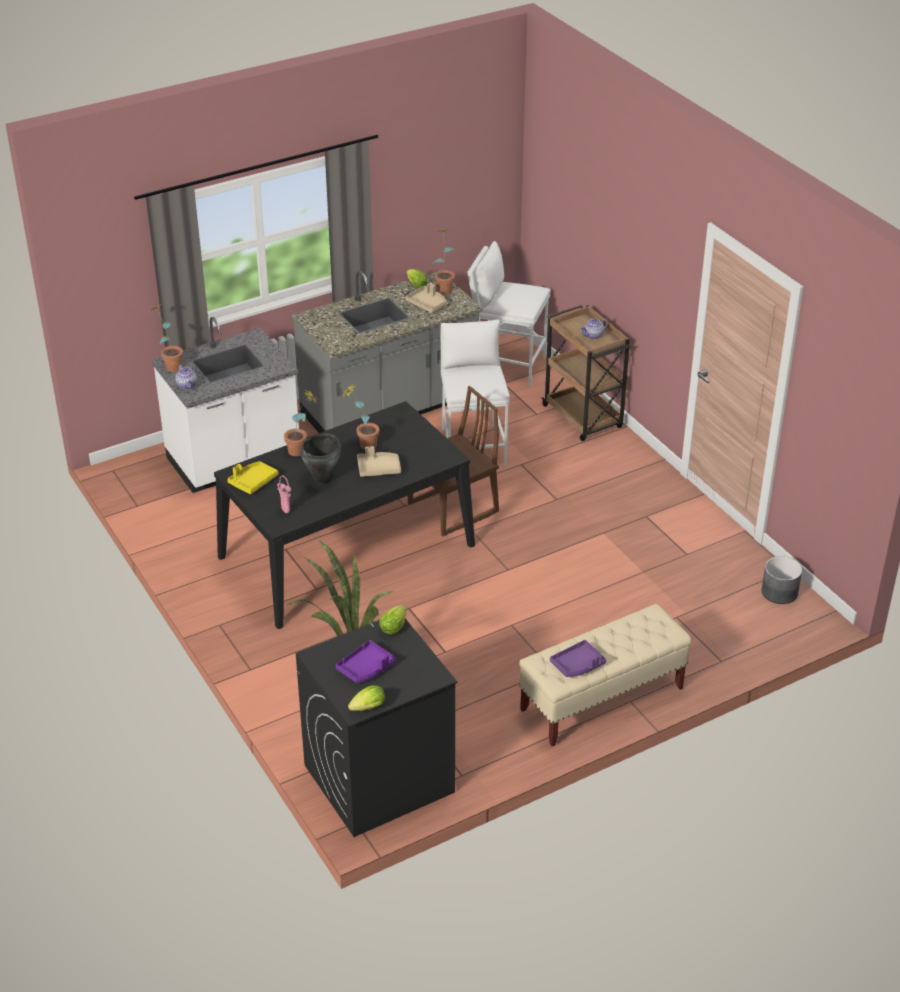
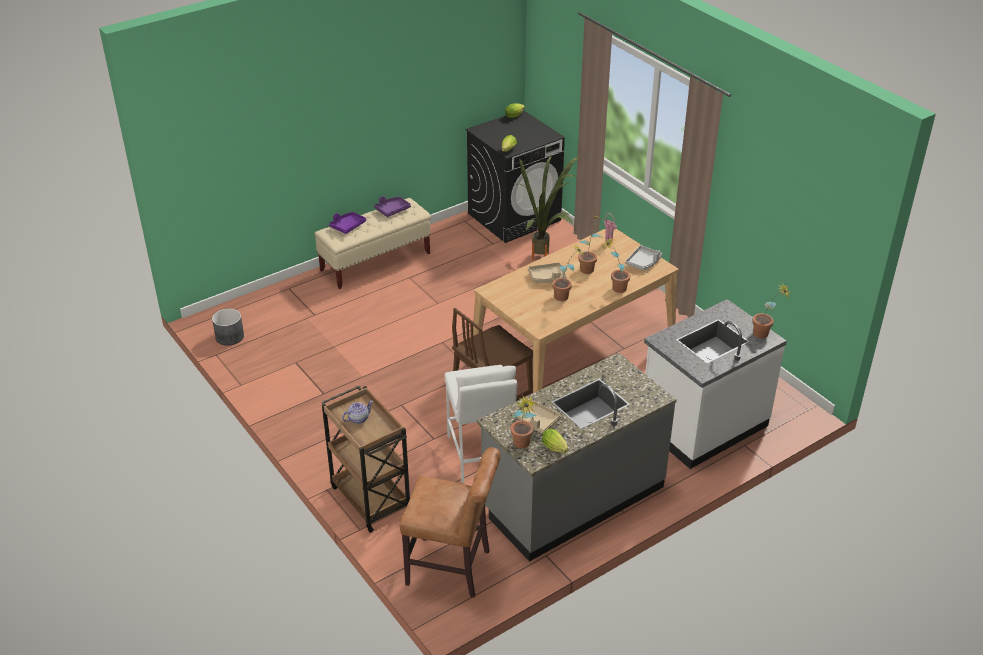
camera: 175 degrees right, 0 degrees up
(187, 385) = (737, 316): teapot -> none
(253, 482) = (643, 262): yellow tray -> grey tray
(323, 479) = (589, 267): black cooking pot -> potted plant
(347, 551) = (573, 349): black dining table -> beige dining table
(366, 668) = (519, 131): purple tray -> purple tray (347, 226)
(507, 365) = (453, 569): white stool -> brown chair

